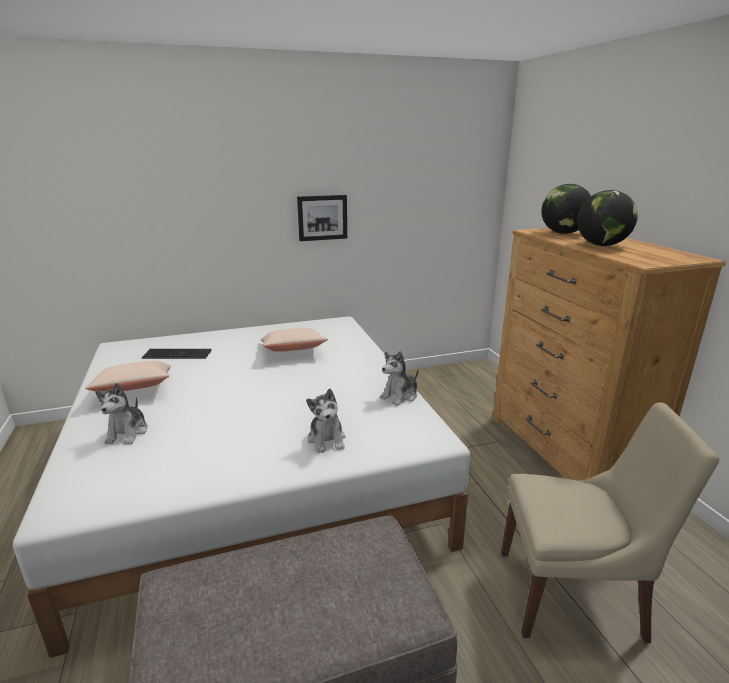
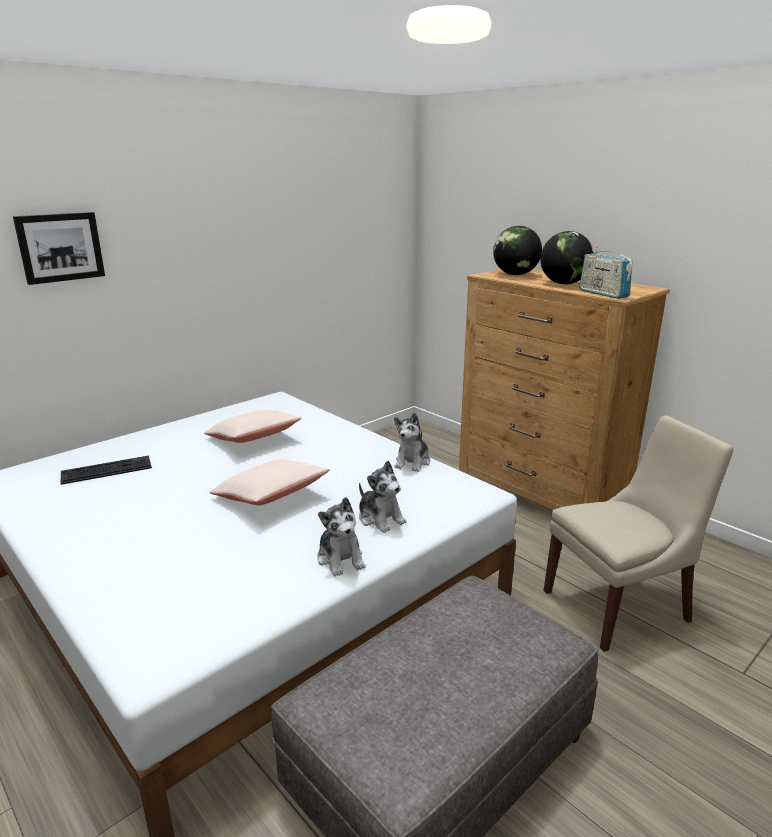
camera: 25 degrees left, 0 degrees up
(127, 432) = (143, 568): plush toy -> plush toy (341, 558)
(134, 389) = (93, 520): beige pillow -> beige pillow (270, 497)
(322, 217) = (241, 277): picture -> picture (60, 247)
(629, 258) = (603, 294): none -> radio

